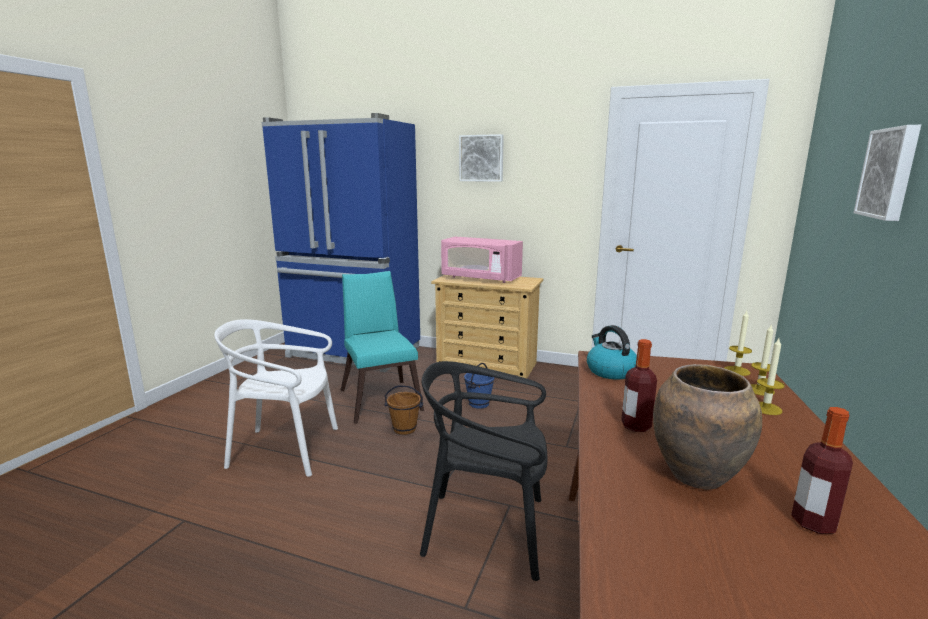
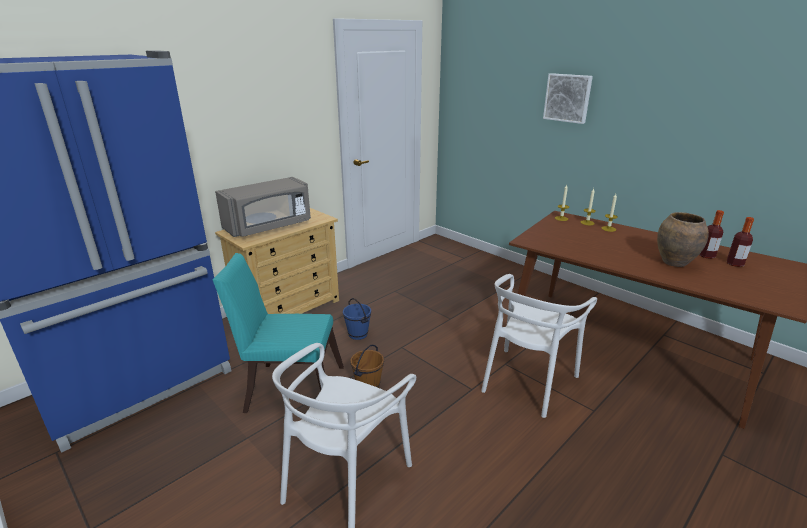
camera: 65 degrees left, 10 degrees up
(480, 278) = (269, 226): pink microwave -> grey microwave
(481, 158) = (226, 94): picture -> none
(487, 530) = (527, 381): black chair -> white chair
(610, 371) = (549, 244): kettle -> none
(636, 426) = (624, 259): bottle -> bottle (734, 264)

